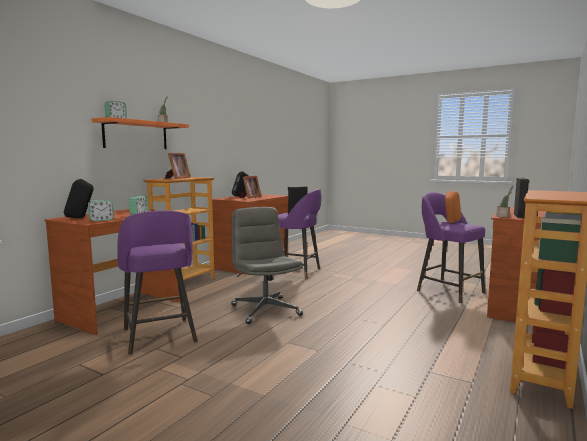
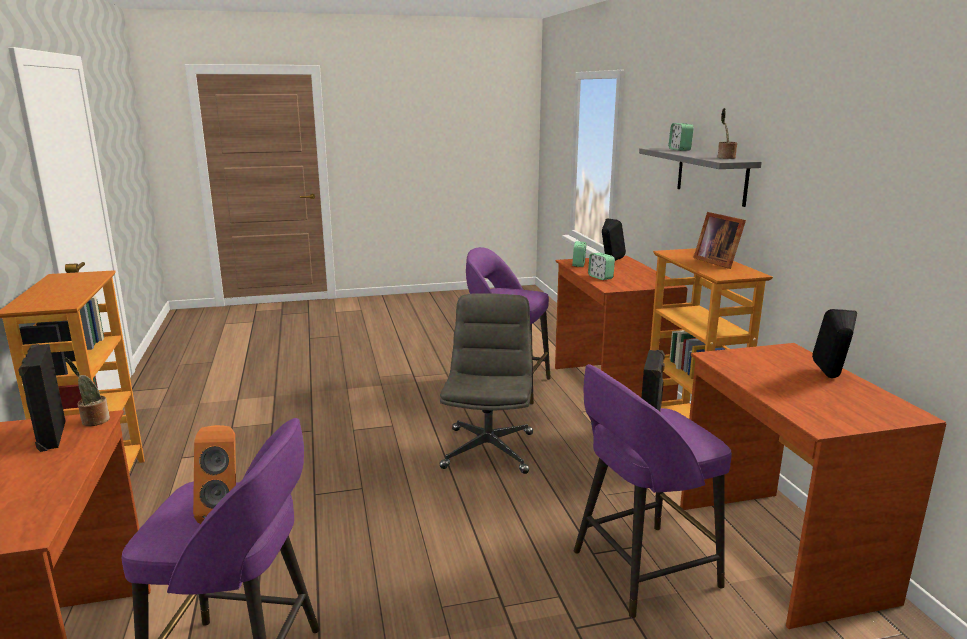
camera: 135 degrees right, 10 degrees up
(136, 135) = (711, 175): orange shelf -> grey shelf
(250, 197) = (789, 377): picture frame -> none
(265, 310) = (488, 449): grey office chair -> grey office chair turned 105 degrees counterclockwise

